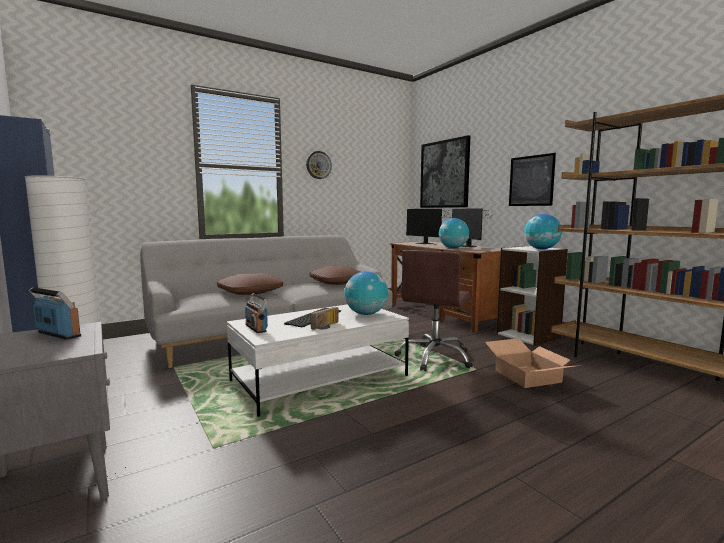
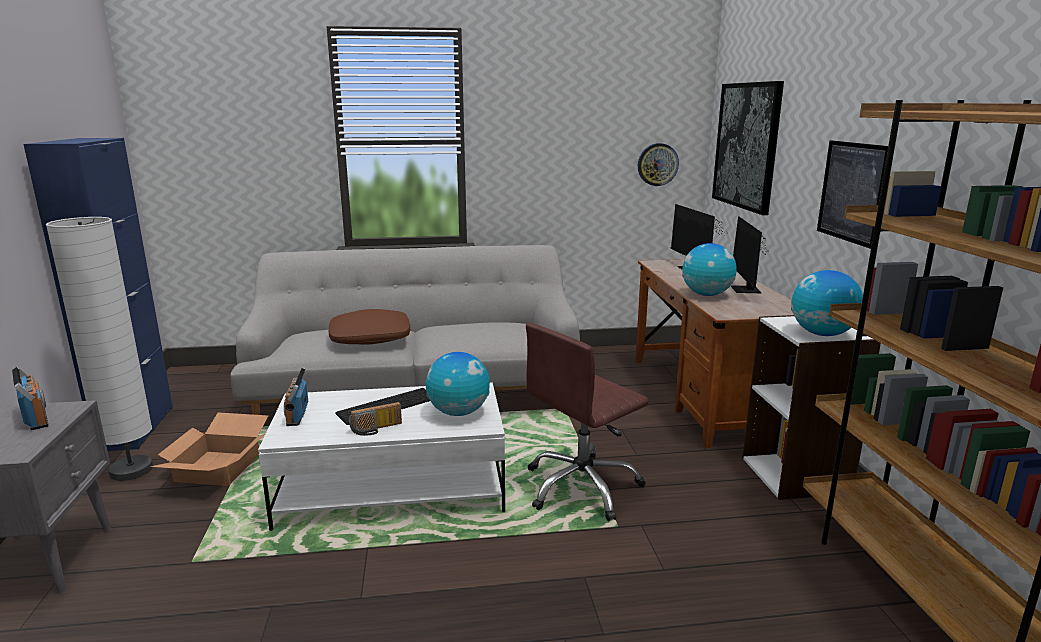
camera: 25 degrees right, 10 degrees up
(318, 165) = (527, 129): wall clock -> wall clock (657, 164)
(337, 282) = (506, 331): brown pillow -> none
(528, 376) = (685, 563): cardboard box -> cardboard box (218, 468)

